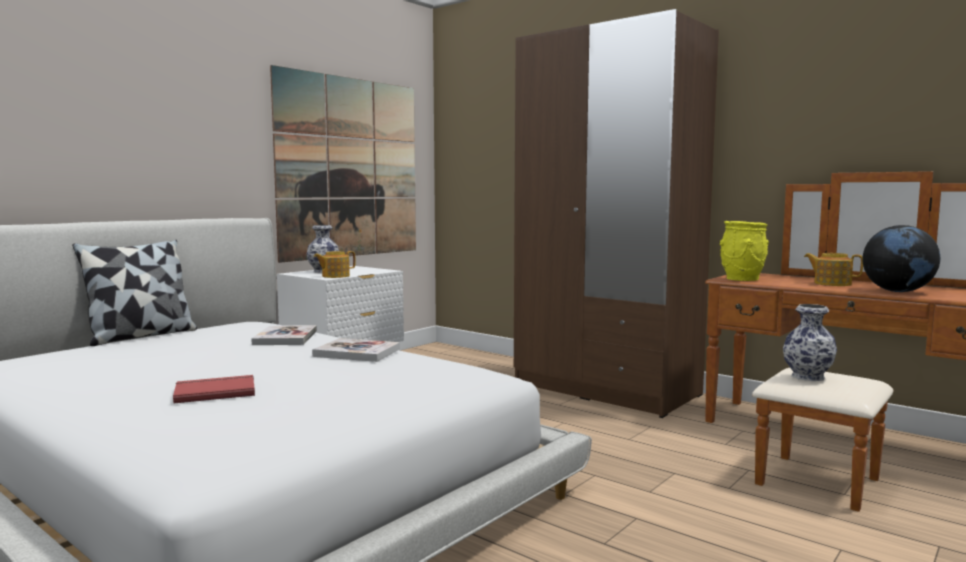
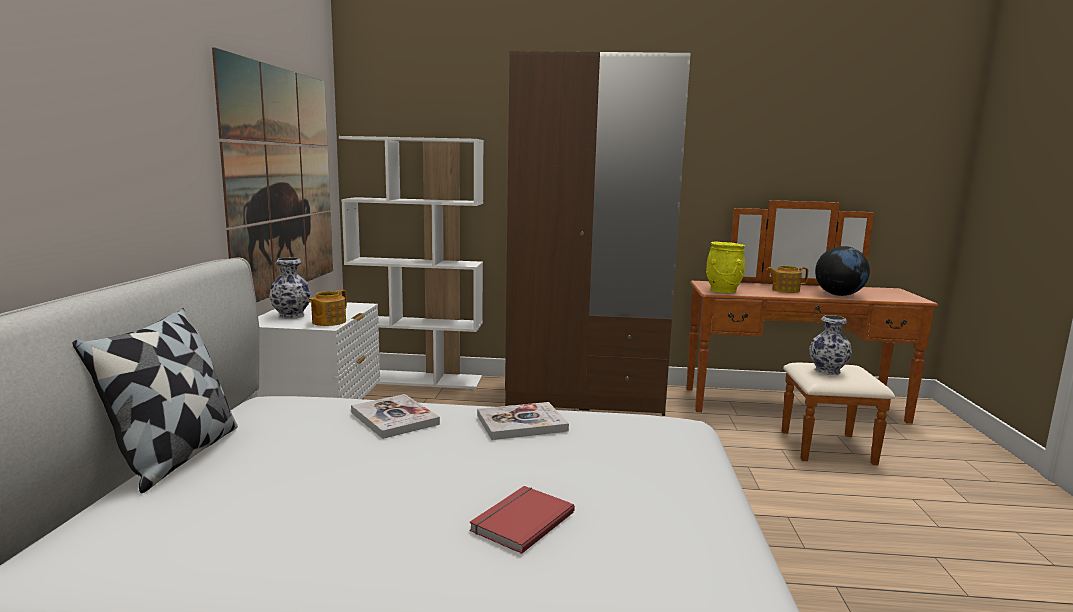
camera: 35 degrees left, 5 degrees up
(476, 356) = (417, 379): none -> white bookcase

